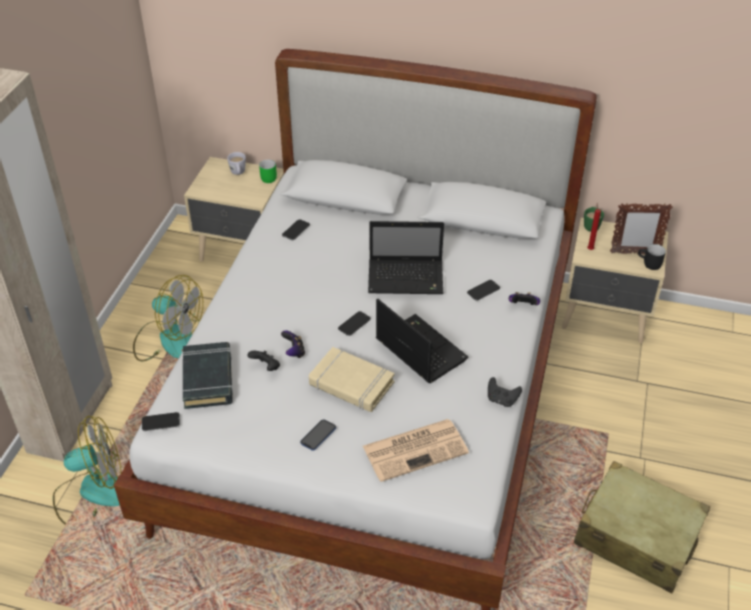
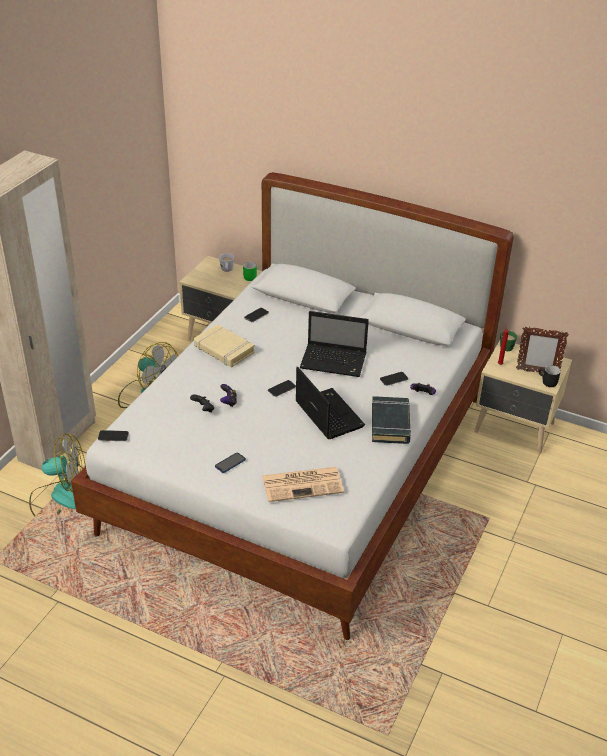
camera: 10 degrees right, 5 degrees down
(208, 379) = (157, 411): black book -> black book (390, 424)
(351, 384) = (266, 431): beige book -> beige book (224, 349)
(501, 400) = (383, 460): black game controller -> none
(636, 537) = (489, 599): beige suitcase -> none

